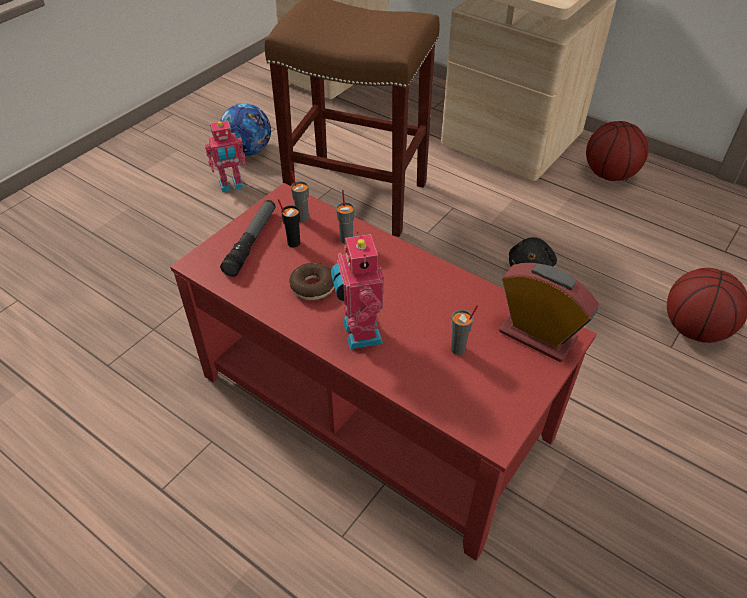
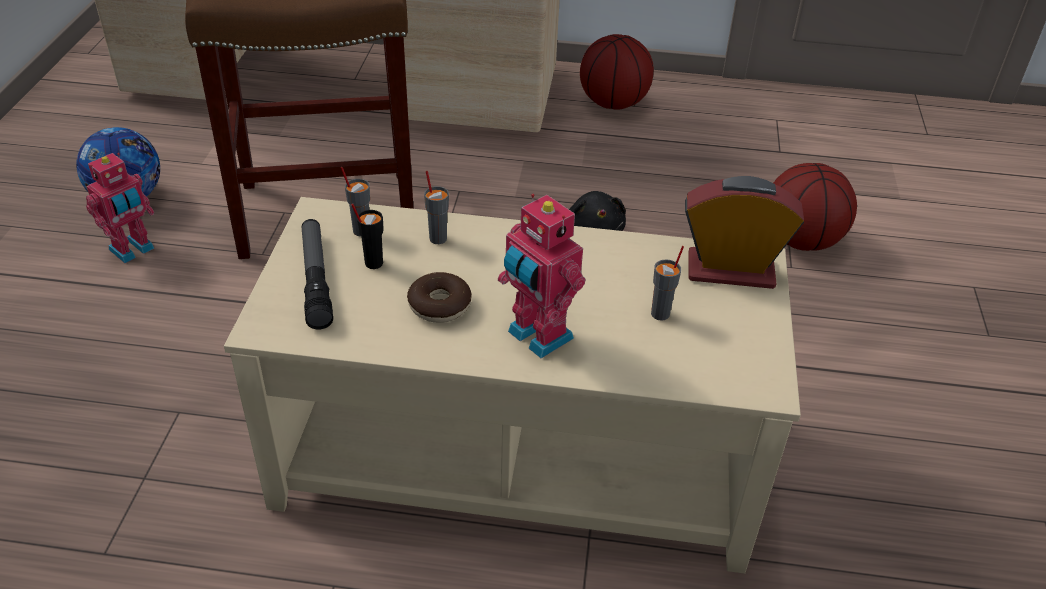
camera: 30 degrees left, 5 degrees down
(372, 406) = (515, 455): red coffee table -> beige coffee table

